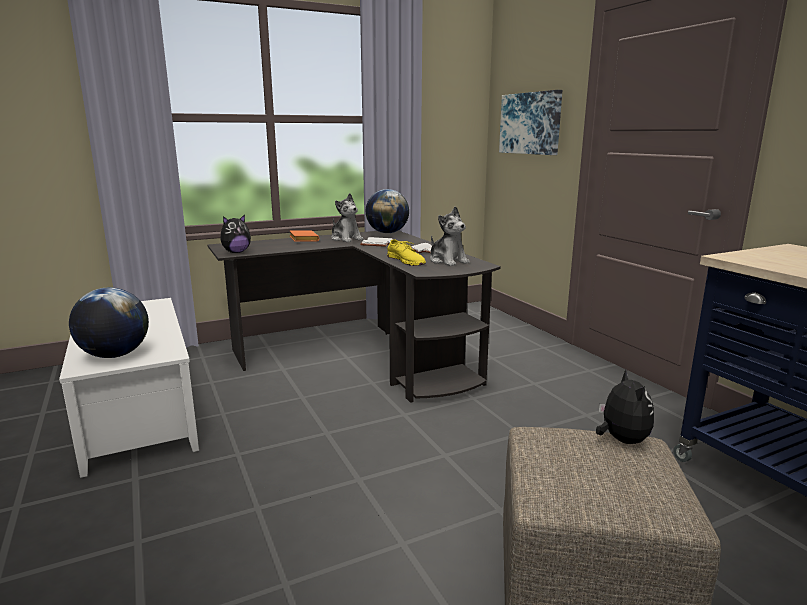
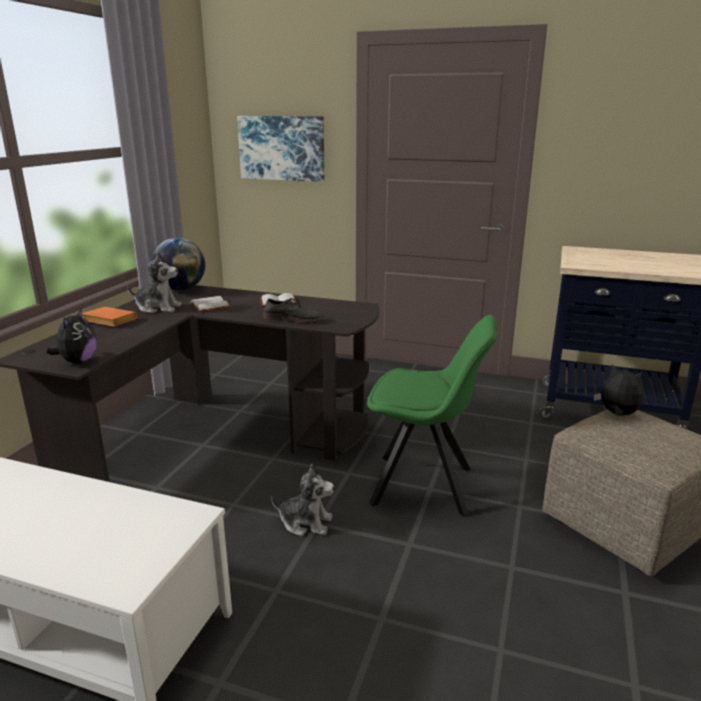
camera: 45 degrees left, 5 degrees up
(115, 355) = (128, 551): globe -> none
(406, 260) = (293, 319): yellow shoe -> grey shoe
(444, 450) = (423, 485): none -> green chair
(448, 261) = (328, 309): plush toy -> plush toy (306, 522)

